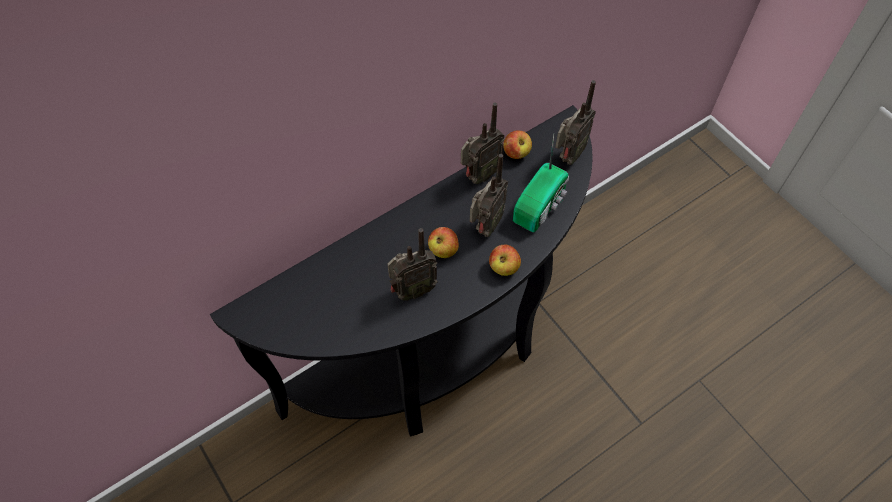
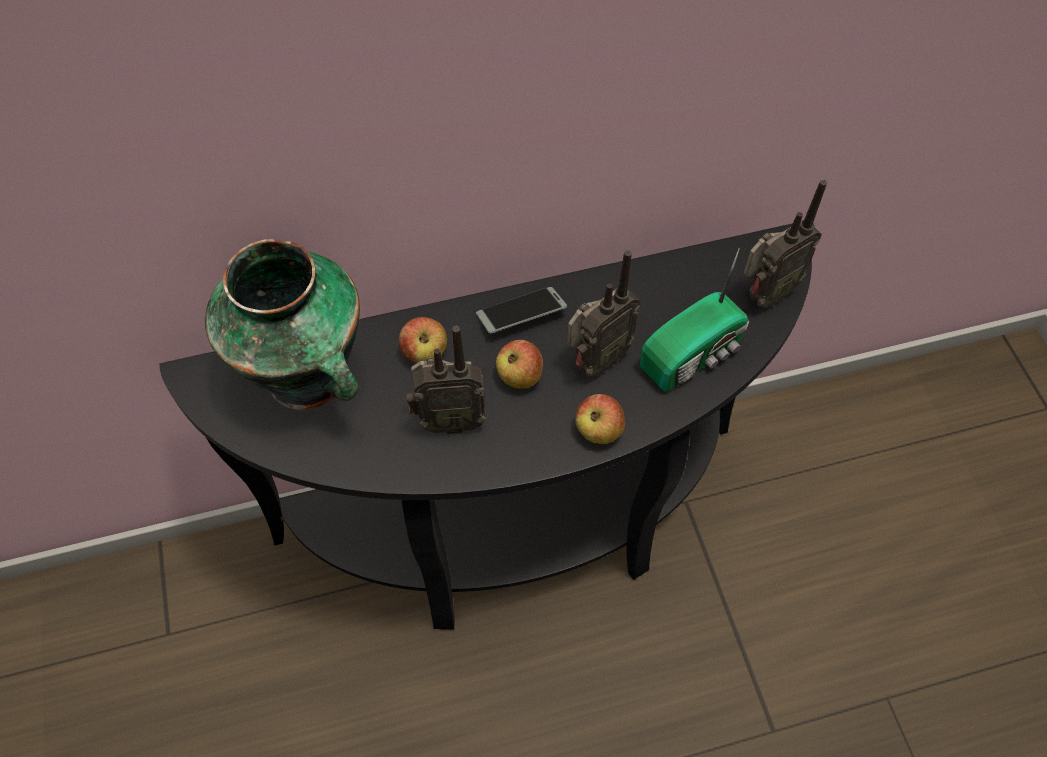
camera: 20 degrees right, 0 degrees up
(313, 294) = (309, 380): none -> vase
(428, 212) = (521, 315): none -> phone
(479, 175) = (617, 284): radio -> none
(516, 153) = (687, 267): apple -> apple (425, 352)

